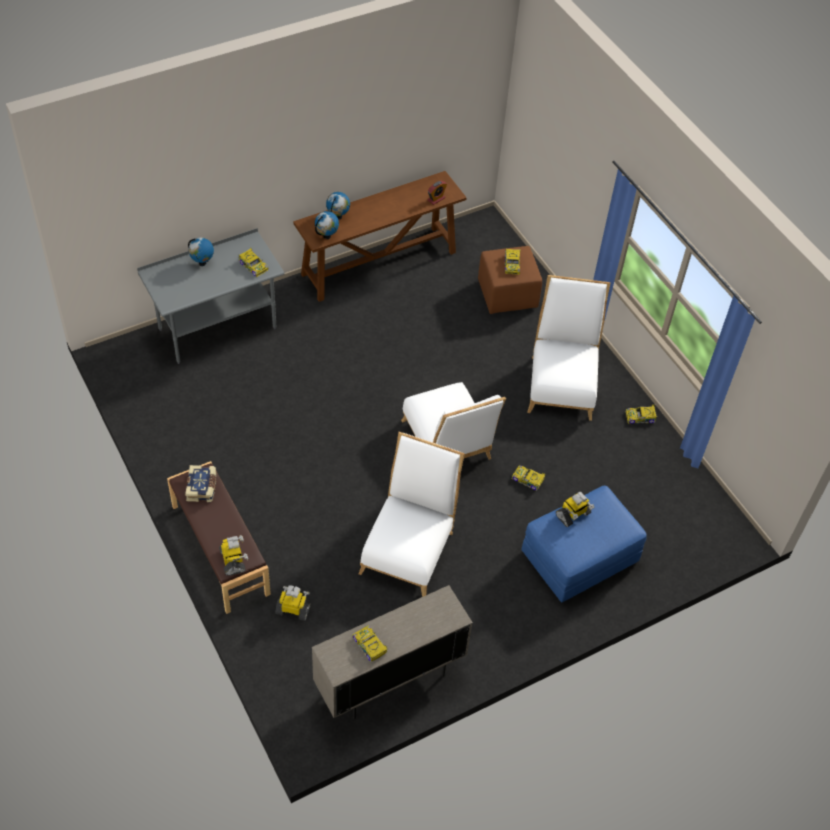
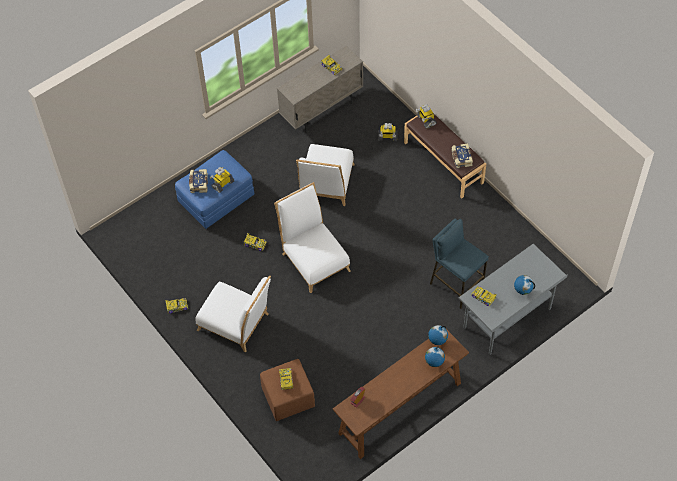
camera: 175 degrees right, 5 degrees up
(266, 378) = (456, 285): none -> blue stool
(561, 382) = (237, 324): white chair -> white chair turned 60 degrees counterclockwise
(610, 522) = (198, 183): none -> book

